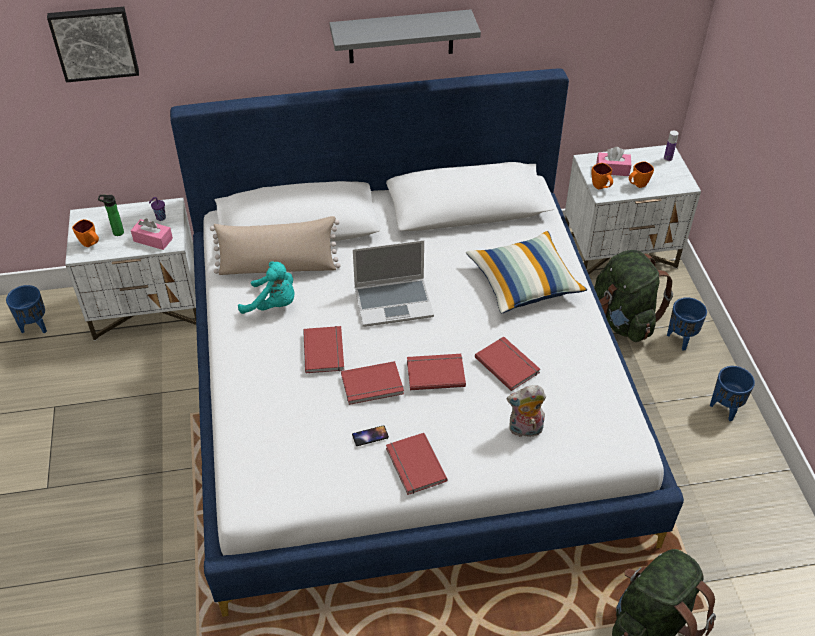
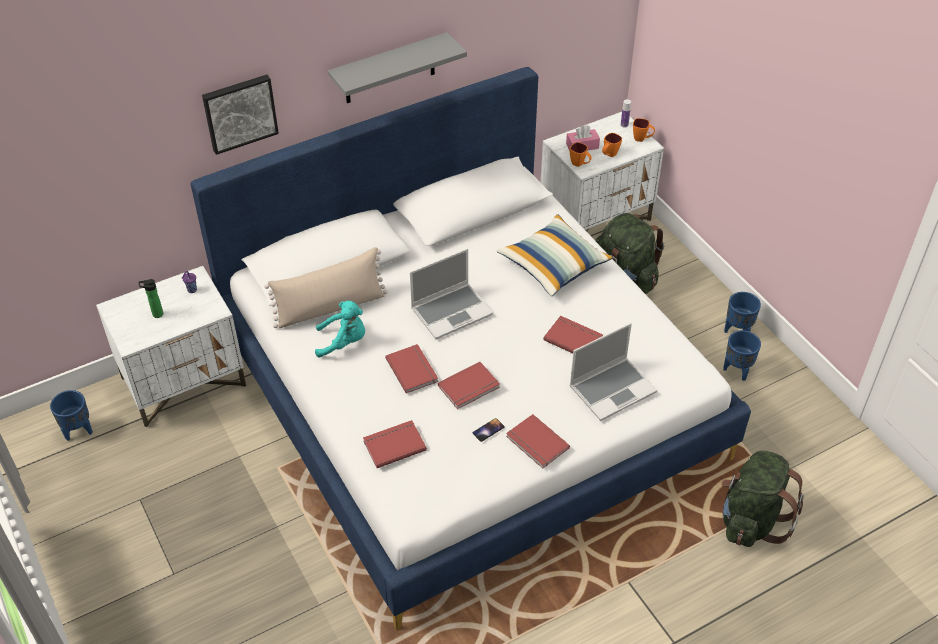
camera: 20 degrees left, 0 degrees up
(91, 244) = (137, 332): orange mug -> orange mug (642, 139)
(94, 42) = (117, 137): picture -> picture (239, 112)
(153, 240) = (196, 312): pink tissue box -> none
(435, 372) = (516, 361): red book -> red book (393, 444)
(525, 430) = (612, 389): plush toy -> laptop
(680, 339) = (678, 282): blue planter -> blue planter (736, 370)

